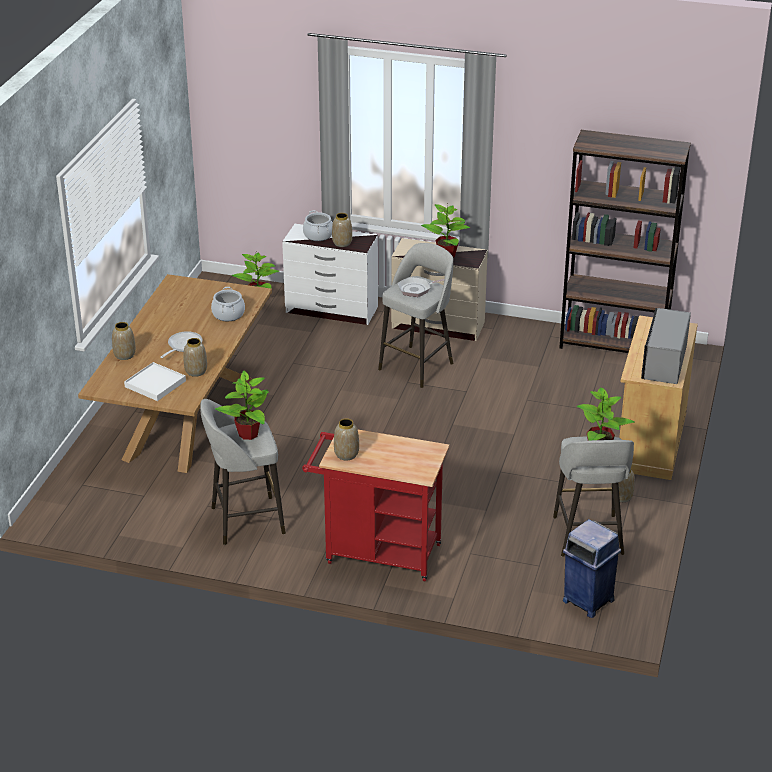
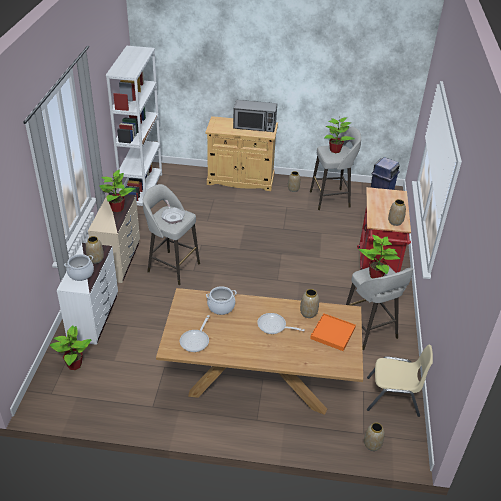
camera: 100 degrees left, 5 degrees up
(124, 518) = (393, 397): none -> beige chair
(125, 355) = (297, 360): vase -> vase (372, 444)
(155, 384) = (332, 333): white tray -> orange tray
(180, 296) = (196, 340): none -> frying pan
(613, 345) = (142, 190): brown bookcase -> white bookcase

